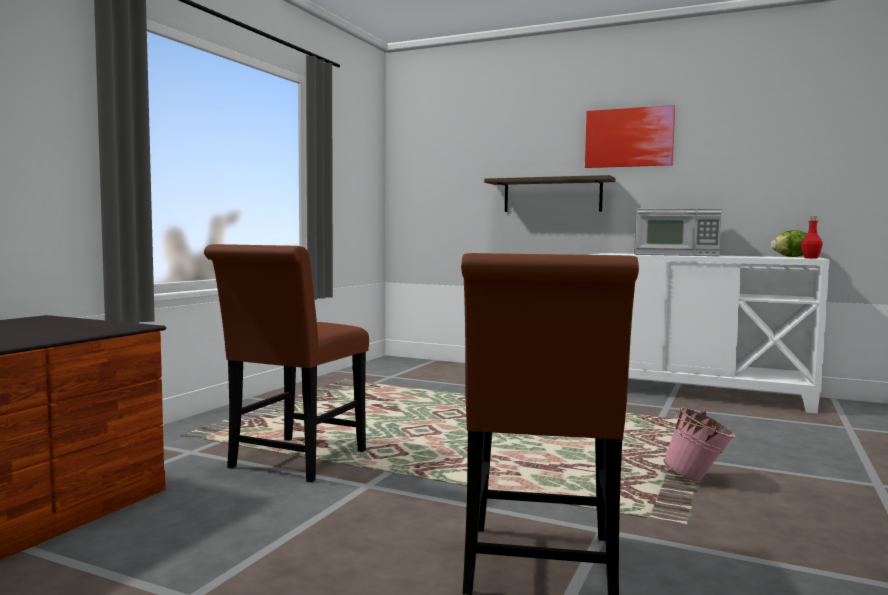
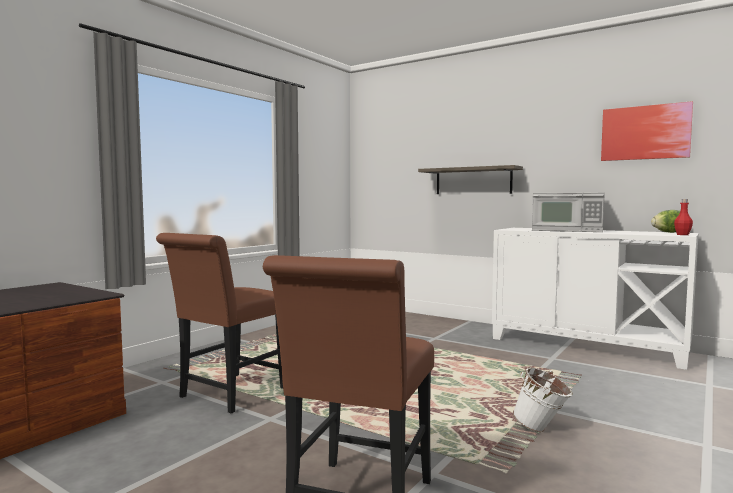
camera: 10 degrees right, 0 degrees up
(629, 137) = (533, 133): picture -> picture (645, 132)
(698, 479) = (542, 429): pink bucket -> white bucket

